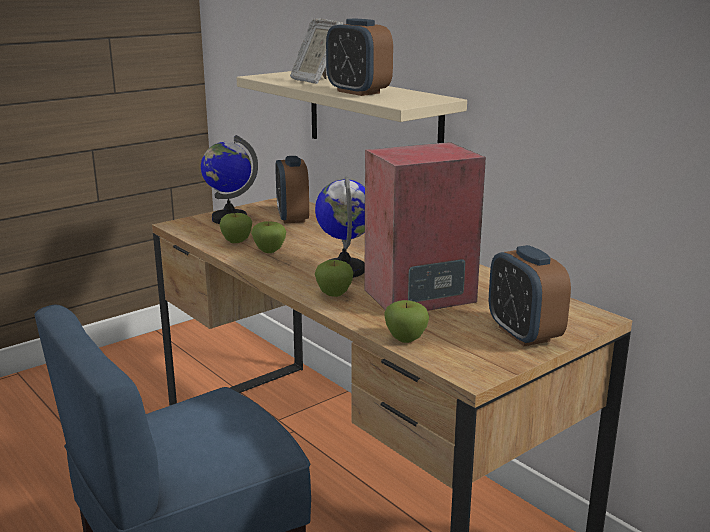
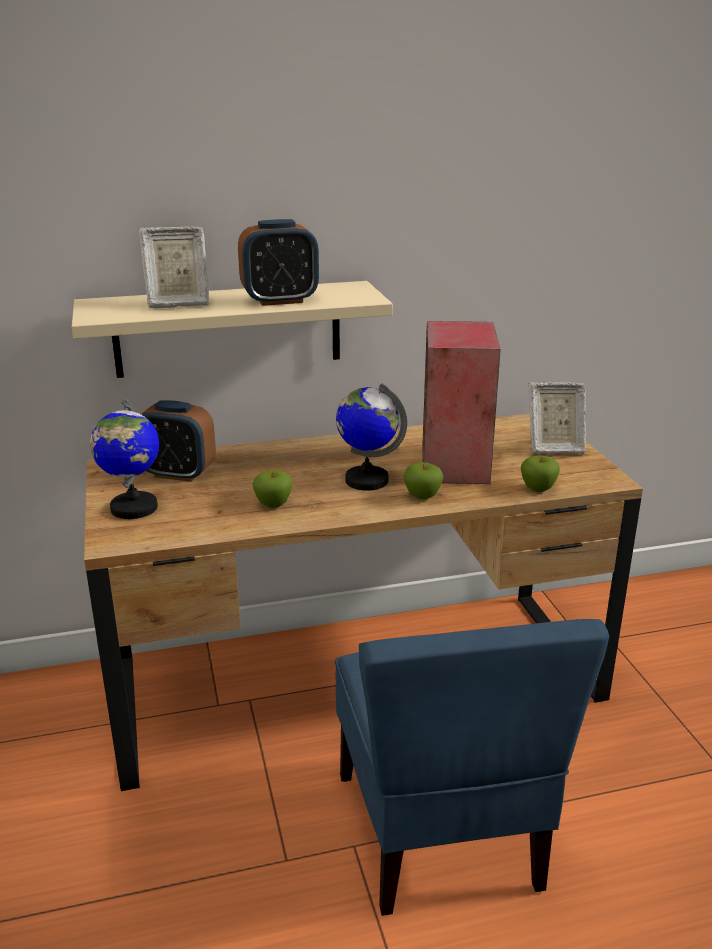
camera: 65 degrees left, 5 degrees up
(236, 241) = (222, 516): apple -> none
(523, 334) = (553, 448): alarm clock -> picture frame

